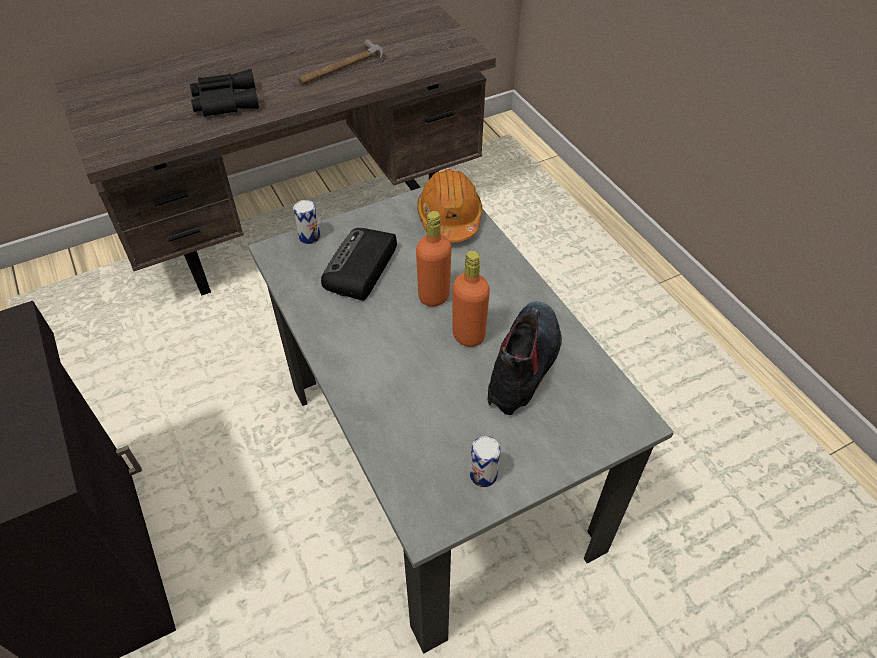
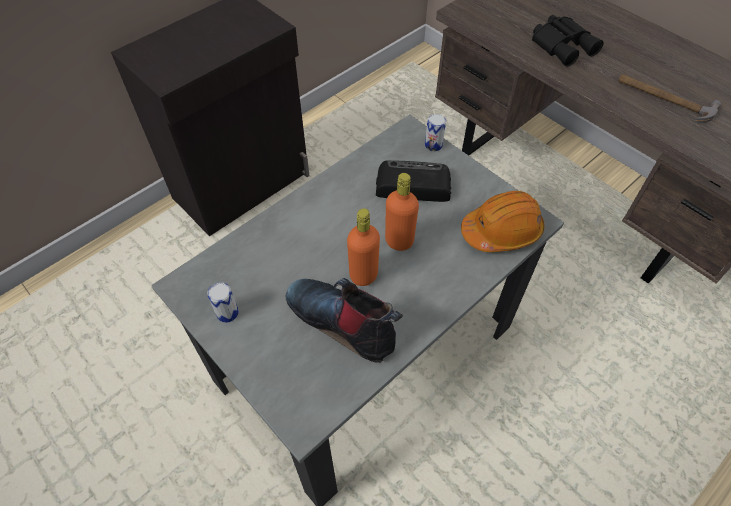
camera: 75 degrees right, 5 degrees up
(524, 365) = (343, 322): boot -> boot turned 150 degrees counterclockwise

